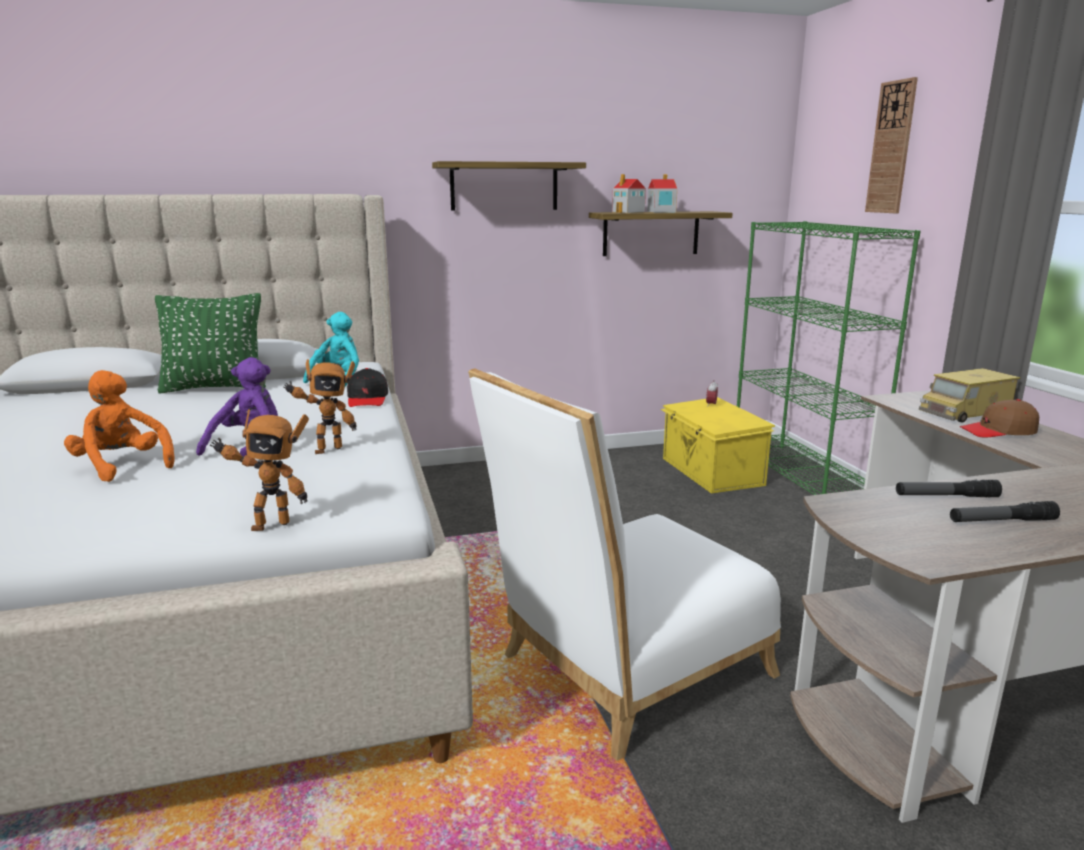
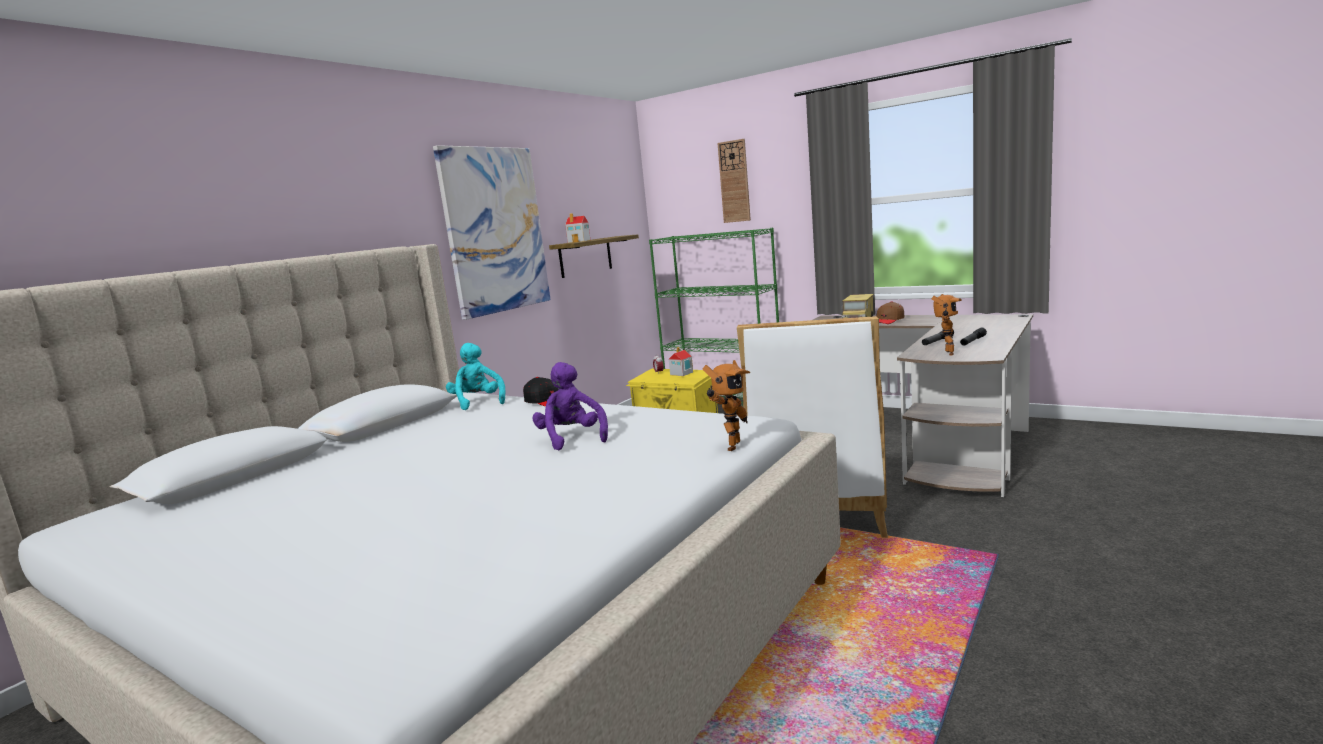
camera: 40 degrees left, 5 degrees down
(122, 466) = (518, 475): orange plush toy -> none
(216, 388) = (391, 435): green pillow -> none
(326, 449) = (626, 421): toy robot -> toy robot (946, 353)
(504, 186) = (495, 230): shelf -> picture
(661, 212) = (597, 239): toy house -> toy house (681, 373)

